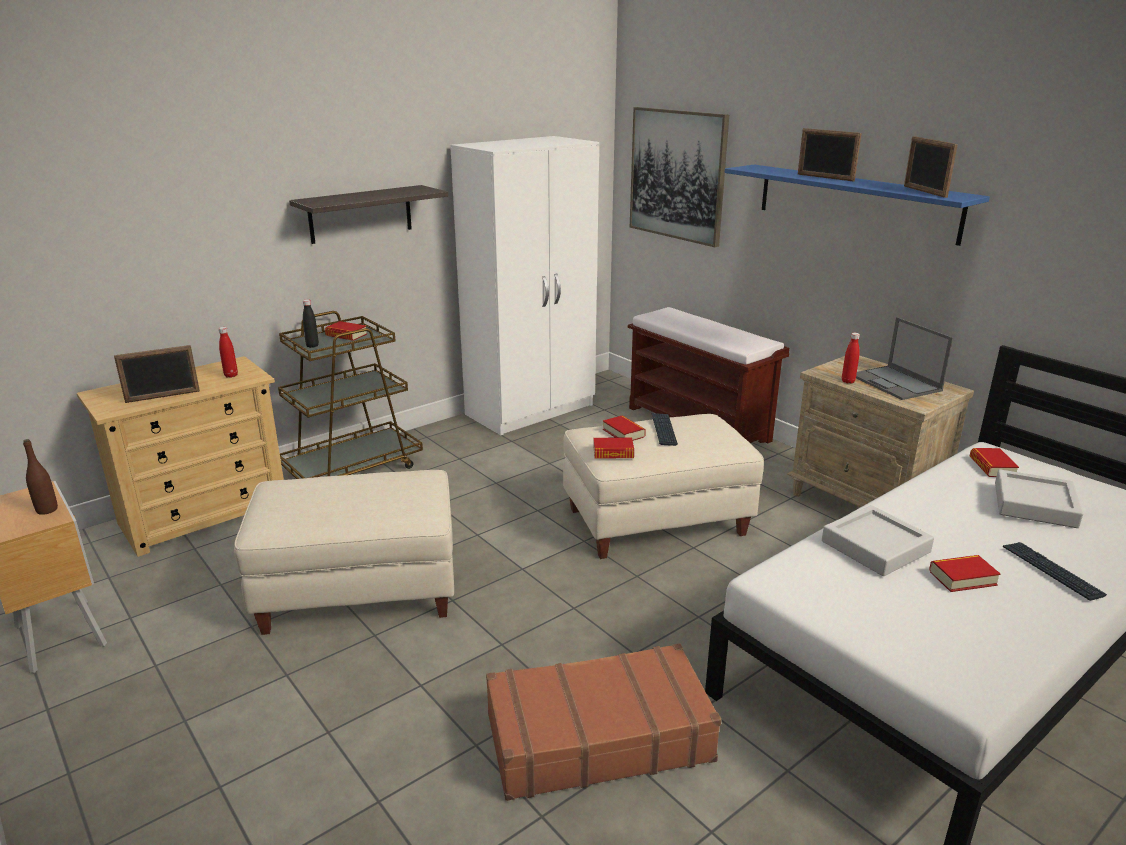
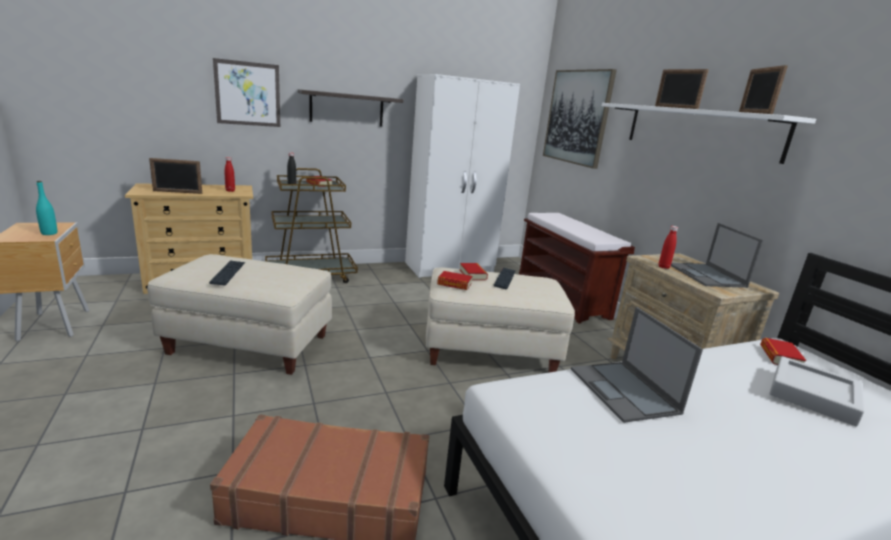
camera: 15 degrees right, 5 degrees down
(47, 510) = (49, 233): brown bottle -> turquoise bottle
(219, 222) = (248, 94): none -> picture
(855, 202) = (699, 130): blue shelf -> white shelf
(875, 547) = (624, 391): grey tray -> laptop
(962, 578) = (701, 439): book -> none
(1051, 571) = (809, 459): keyboard -> keyboard (228, 273)

